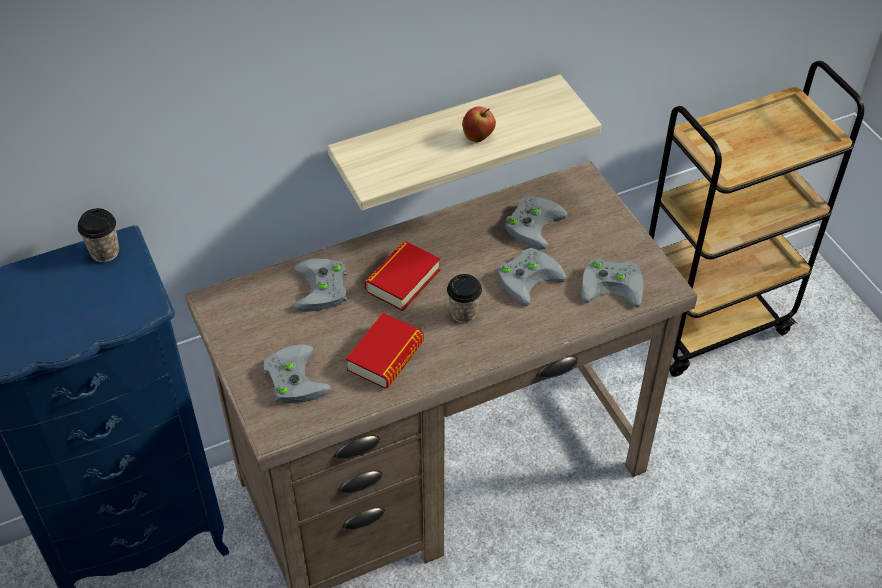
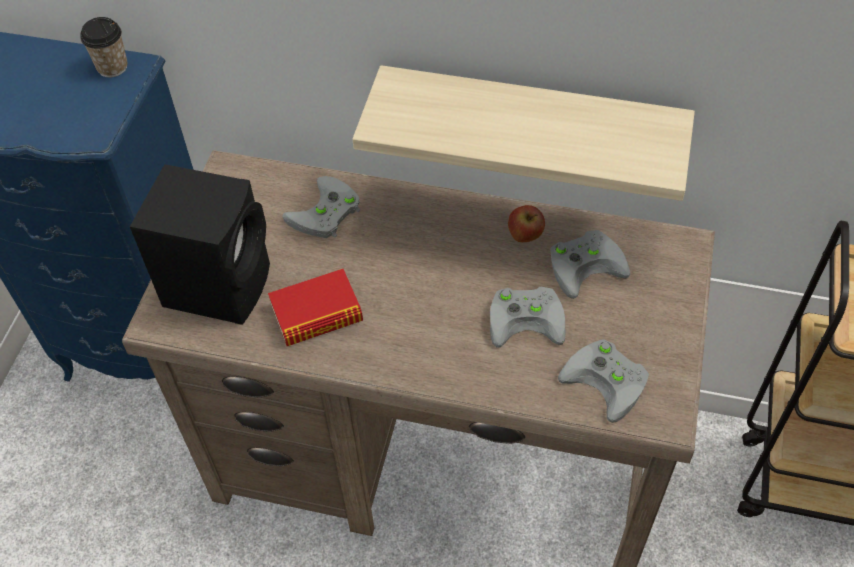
camera: 40 degrees right, 5 degrees up
(292, 378) = (220, 283): grey game controller -> black speaker
(403, 280) = (403, 248): book -> none
(463, 313) = (428, 316): cup -> none
(478, 137) = (534, 134): apple -> apple (525, 236)

